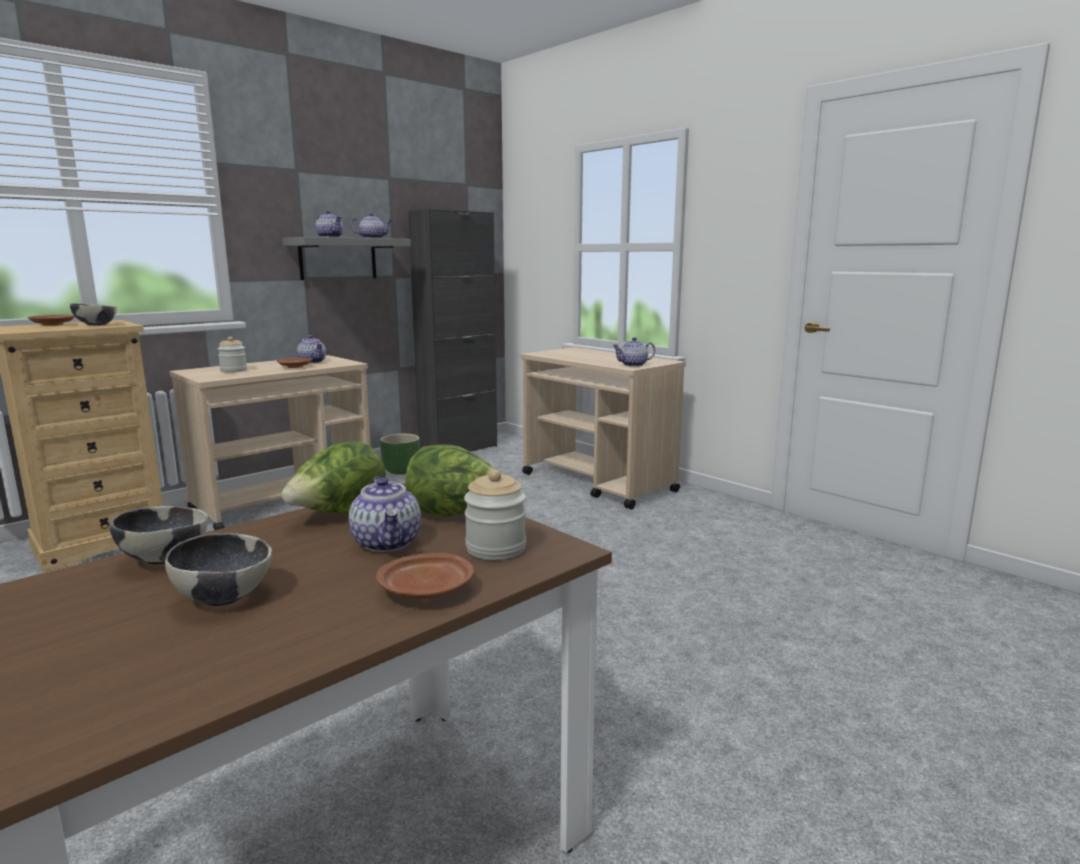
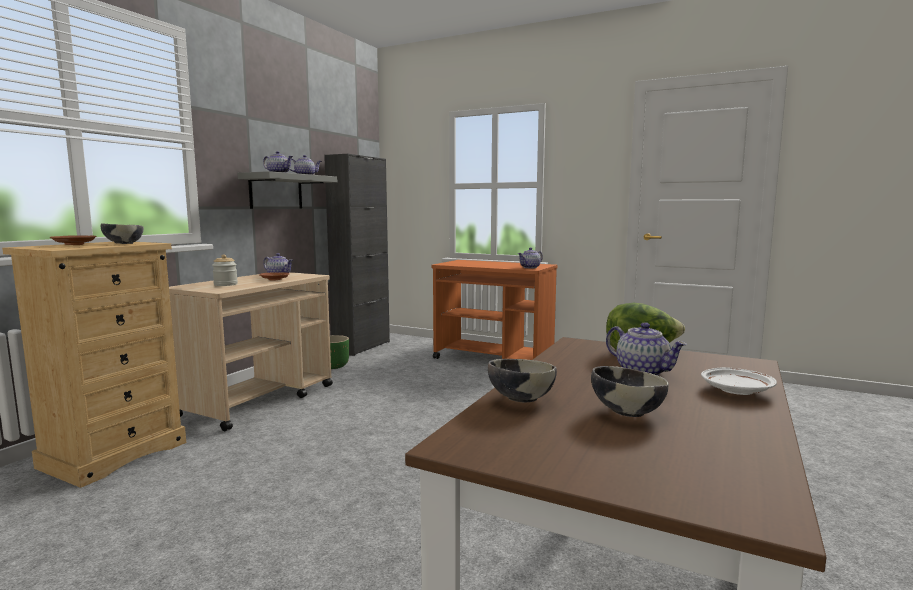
camera: 20 degrees left, 5 degrees down
(339, 514) = (566, 361): lettuce -> none
(428, 590) = (737, 391): brown plate -> white plate
(496, 548) = (714, 366): jar -> none
(598, 483) = (494, 359): beige cart -> orange cart

